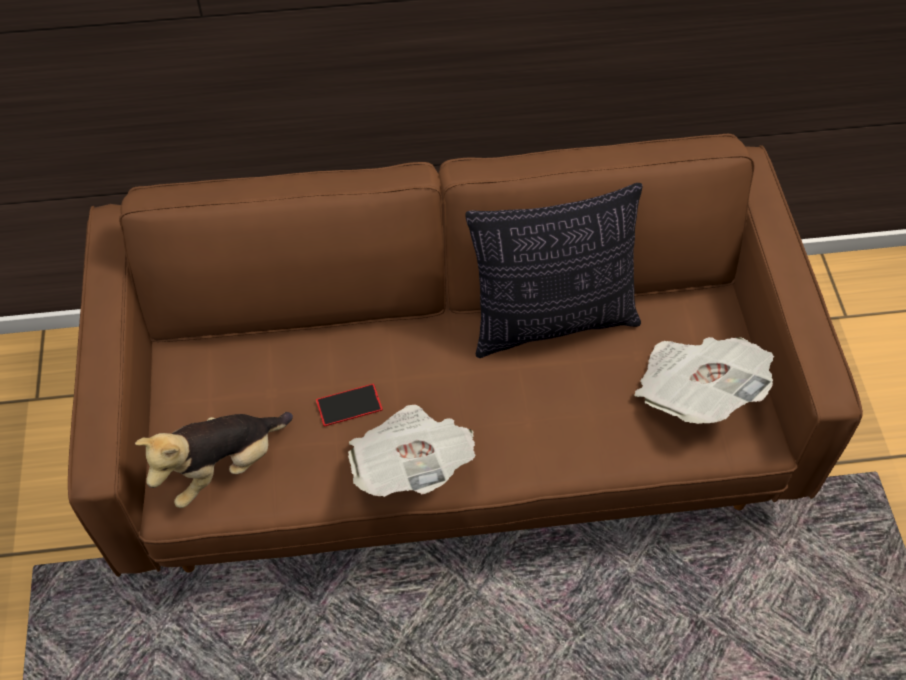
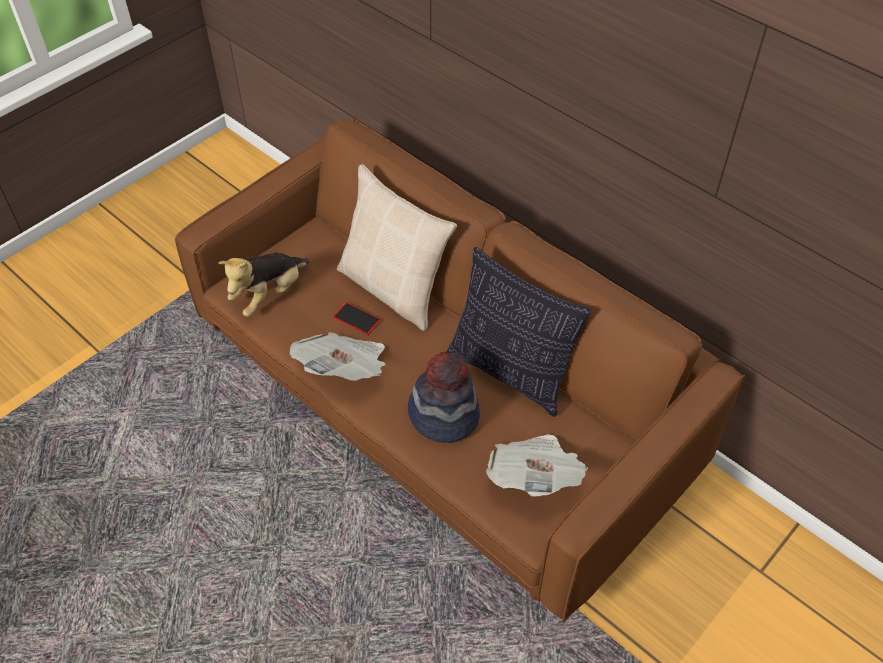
camera: 50 degrees right, 5 degrees down
(224, 467) = (269, 295): plush toy -> plush toy turned 60 degrees counterclockwise
(342, 343) = (394, 288): none -> beige pillow
(555, 415) = (444, 415): none -> hat

